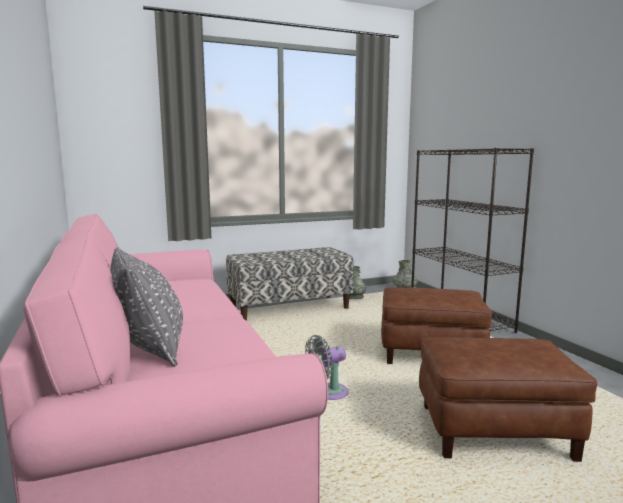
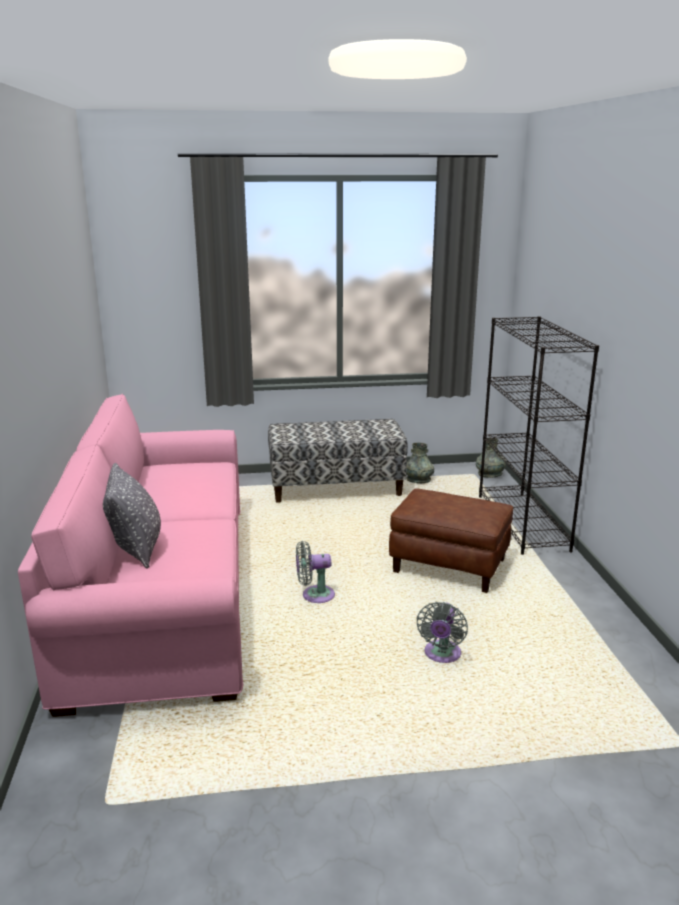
camera: 15 degrees right, 10 degrees up
(494, 431) = (441, 655): brown ottoman -> grey fan

